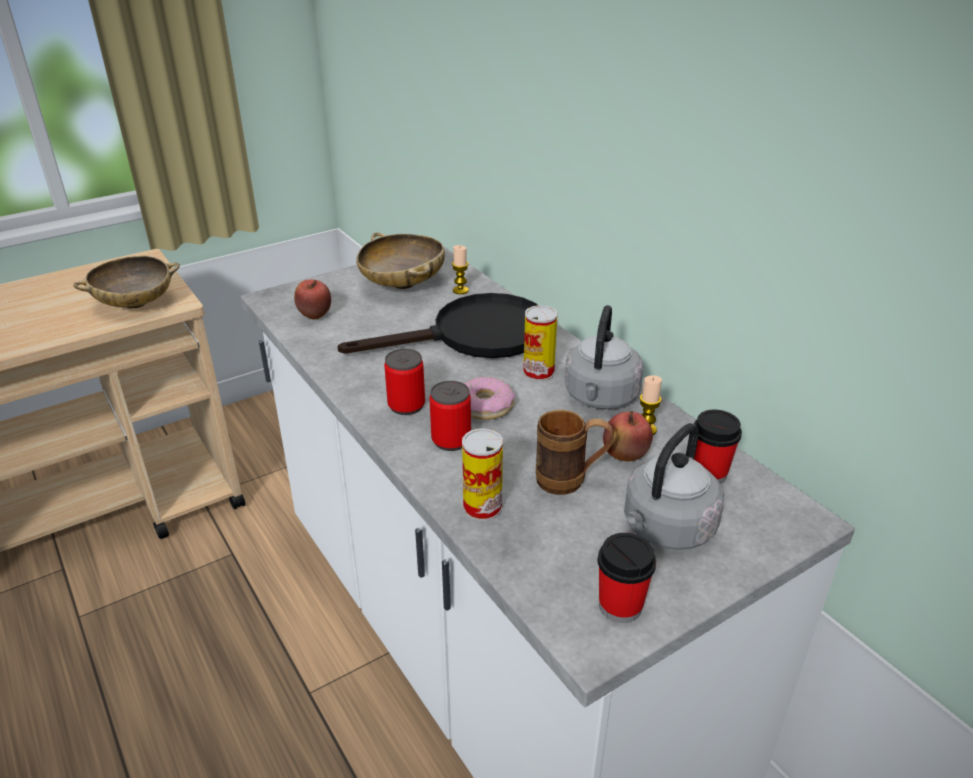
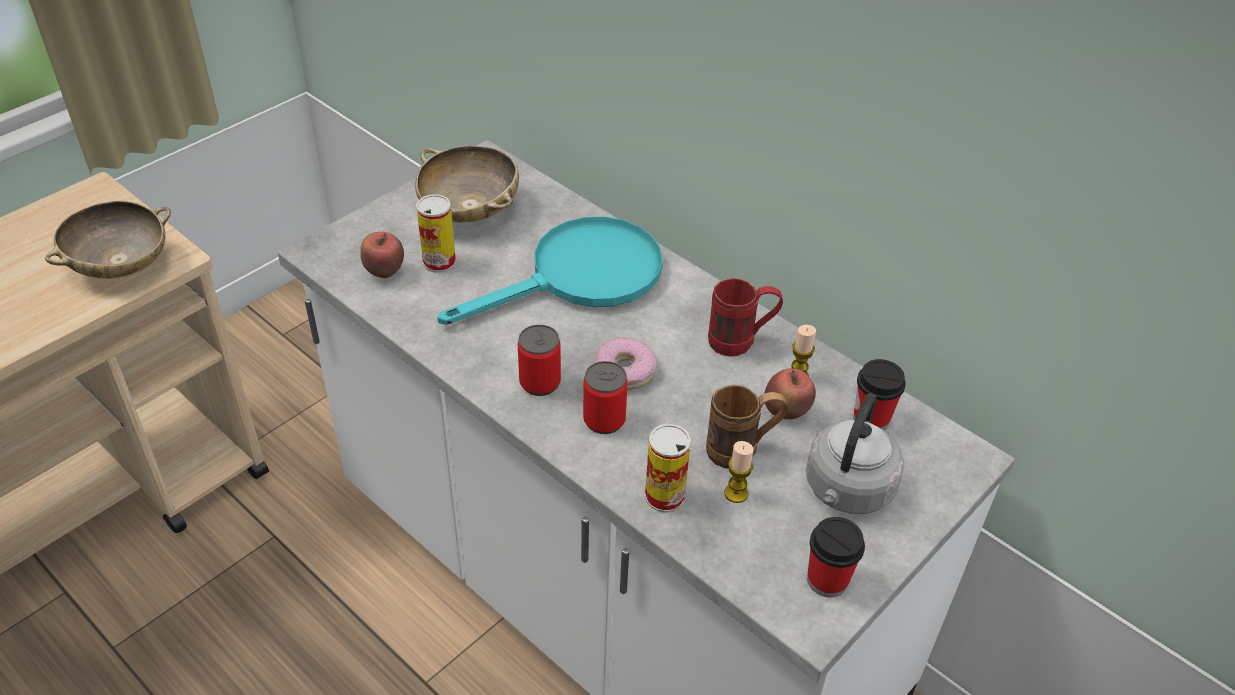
camera: 15 degrees left, 10 degrees up
(460, 290) = (540, 212): candle -> candle (736, 493)
(474, 336) = (580, 277): black frying pan -> turquoise frying pan
(538, 372) = (666, 318): can -> can (439, 262)
(600, 398) = (741, 342): grey kettle -> red mug

